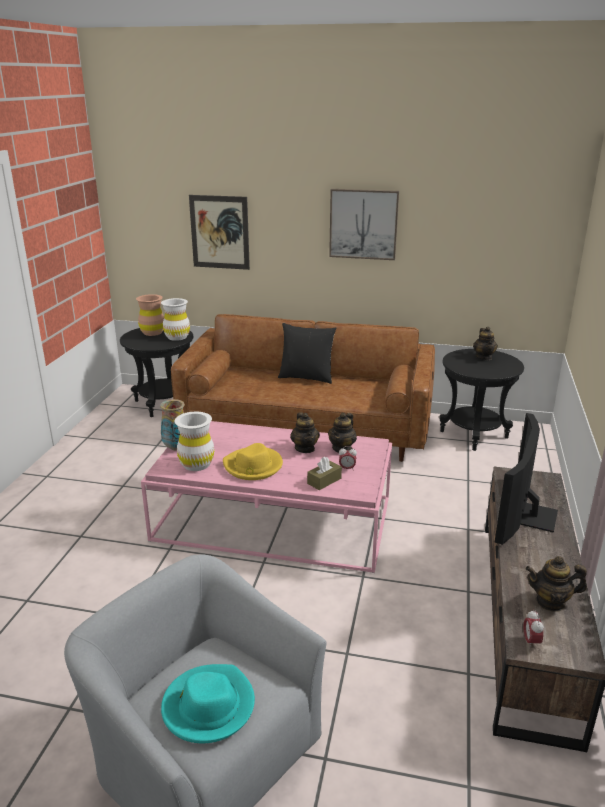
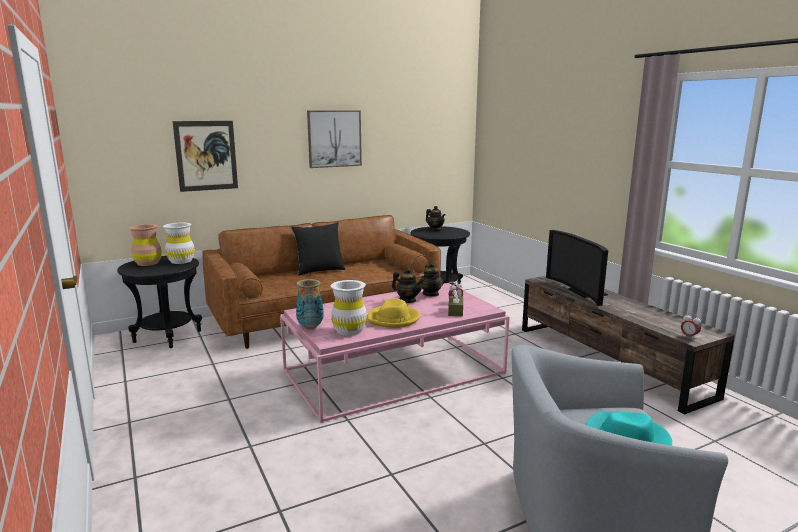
camera: 40 degrees left, 10 degrees down
(551, 602) = (663, 320): teapot -> none

